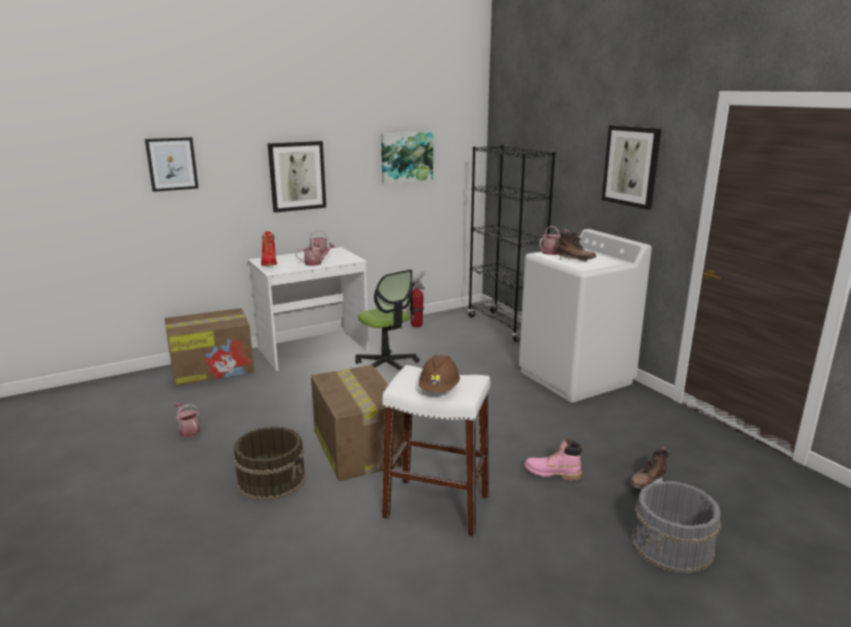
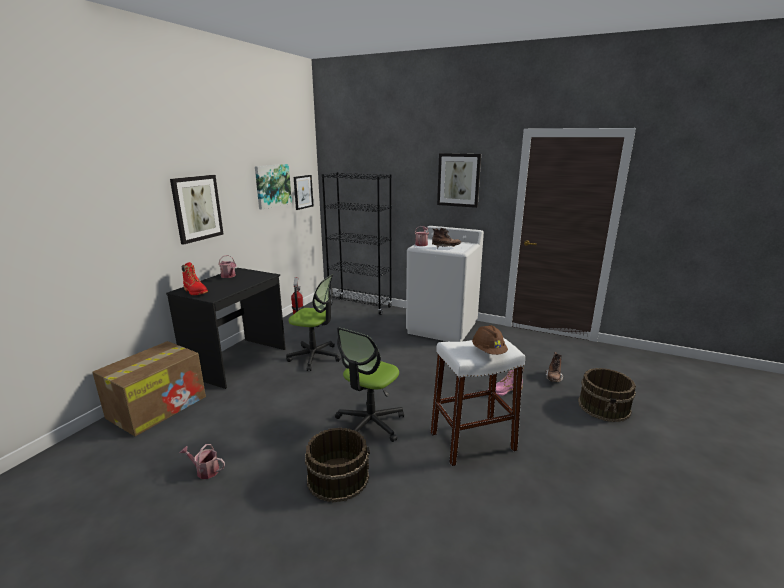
camera: 35 degrees left, 0 degrees up
(172, 164) = (80, 205): picture -> picture (303, 192)
(313, 350) = (237, 362): white desk -> black desk
(316, 263) = (240, 284): watering can -> none
(357, 447) = (370, 423): cardboard box -> office chair
(672, 545) = (604, 407): grey bucket -> brown bucket

